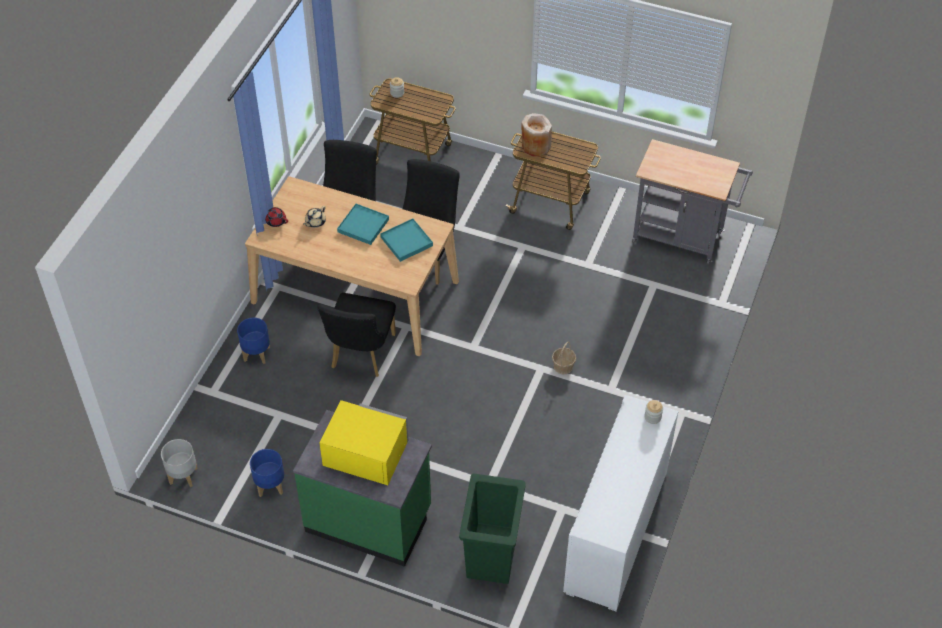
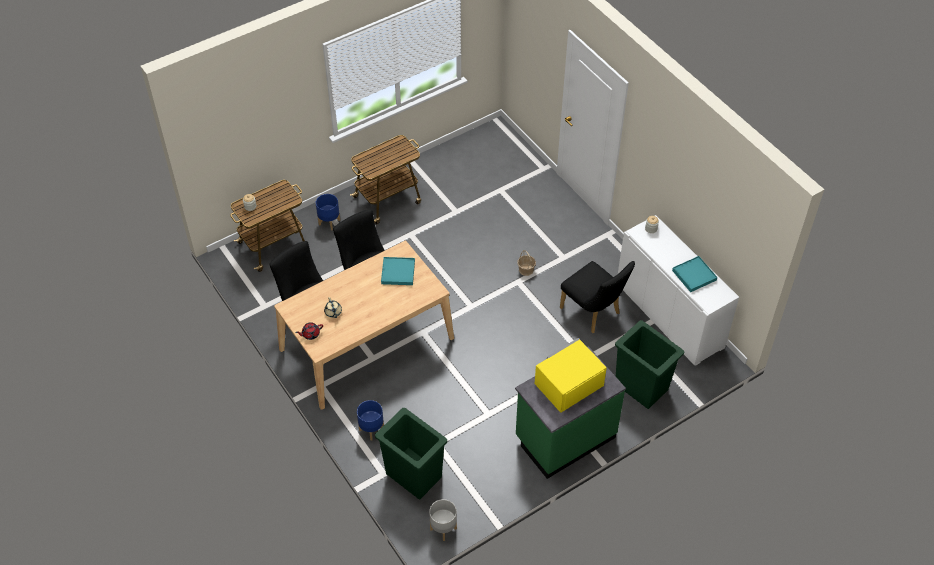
camera: 55 degrees left, 0 degrees up
(228, 417) = (413, 475): none -> green trash can
(270, 486) = (493, 480): blue planter -> blue planter (329, 222)
(361, 355) = (425, 370): black chair -> black chair (593, 313)
(363, 226) = (362, 288): turquoise tray -> turquoise tray (694, 275)
(535, 146) = (373, 164): beige vase -> none
(683, 238) = (477, 155): grey cart -> none

